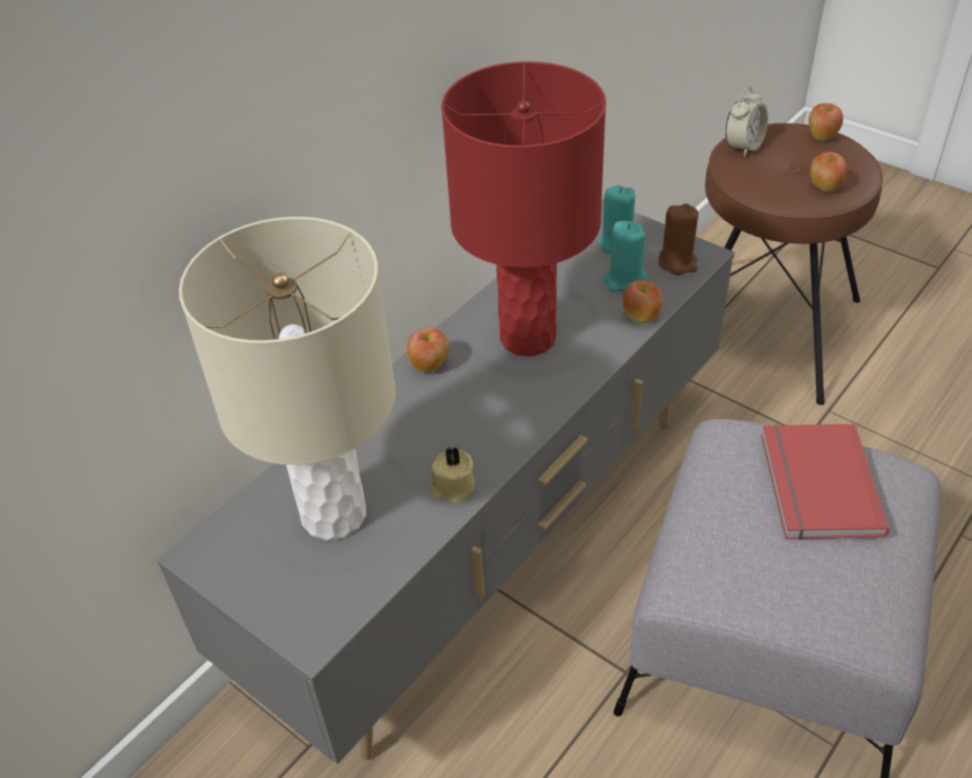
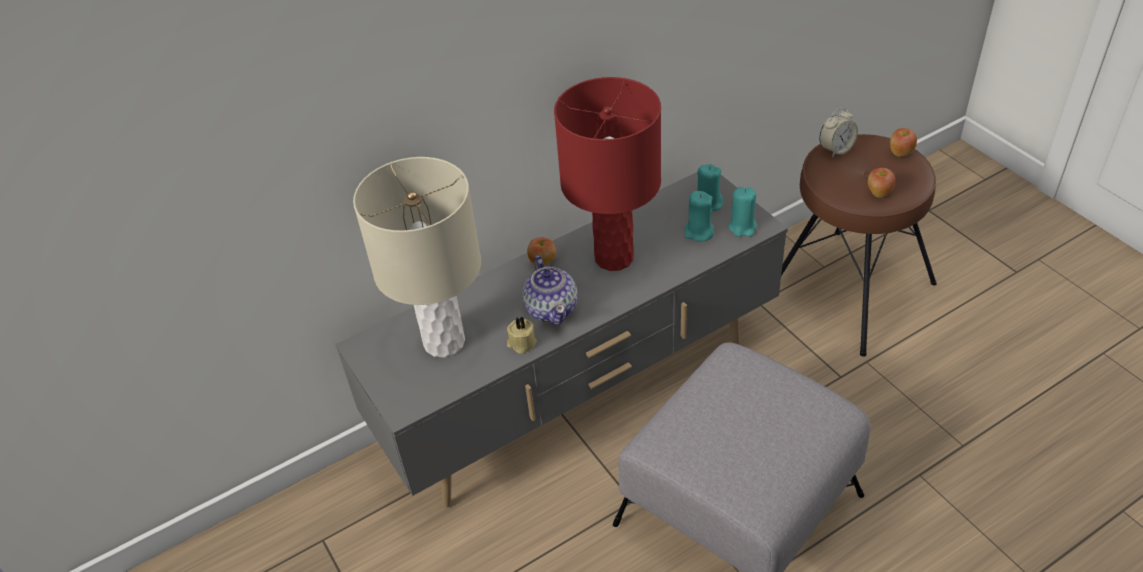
camera: 20 degrees right, 0 degrees up
(474, 427) = (552, 308): none -> teapot
(641, 317) = (696, 260): apple -> none
(678, 262) = (742, 227): brown candle -> turquoise candle
(815, 485) = (770, 402): red book -> none

